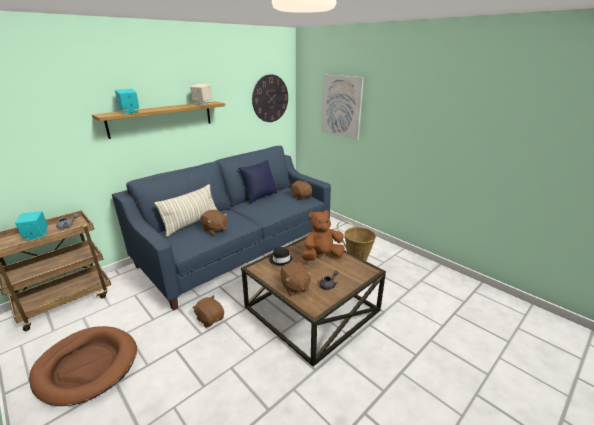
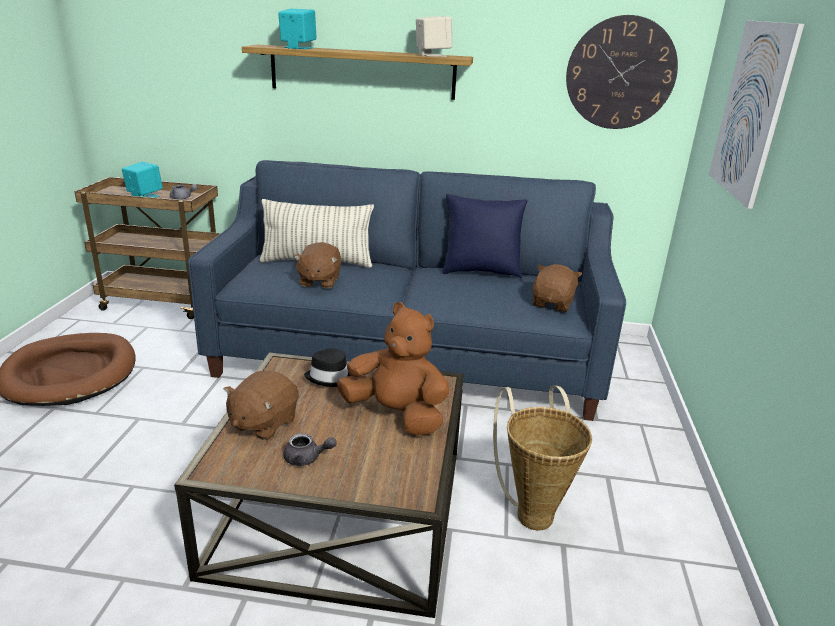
camera: 50 degrees right, 0 degrees up
(210, 319) = (220, 415): brown plush toy -> none

